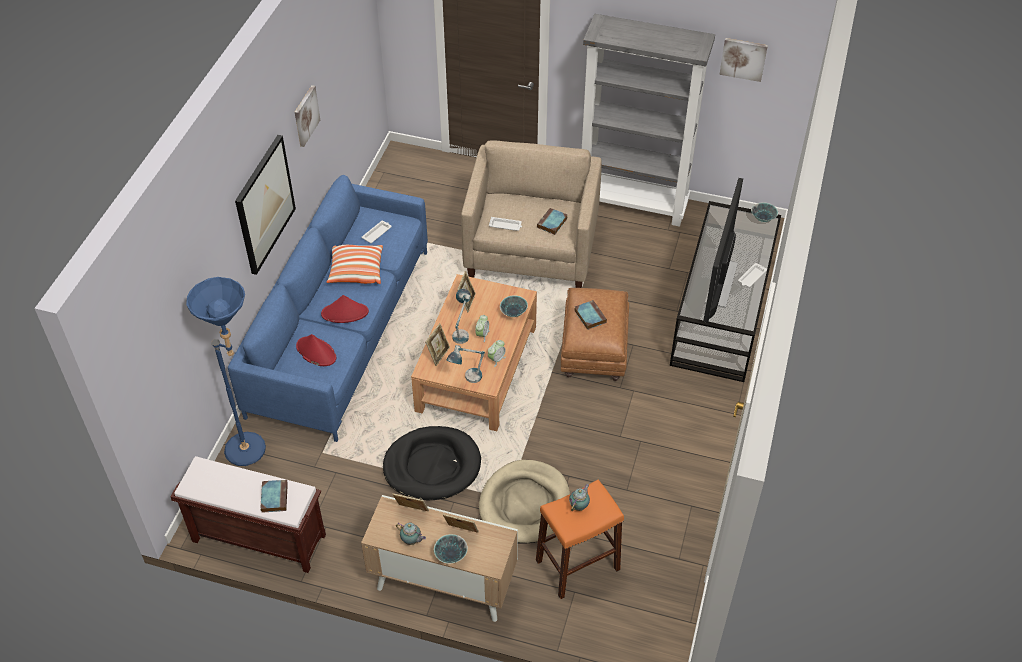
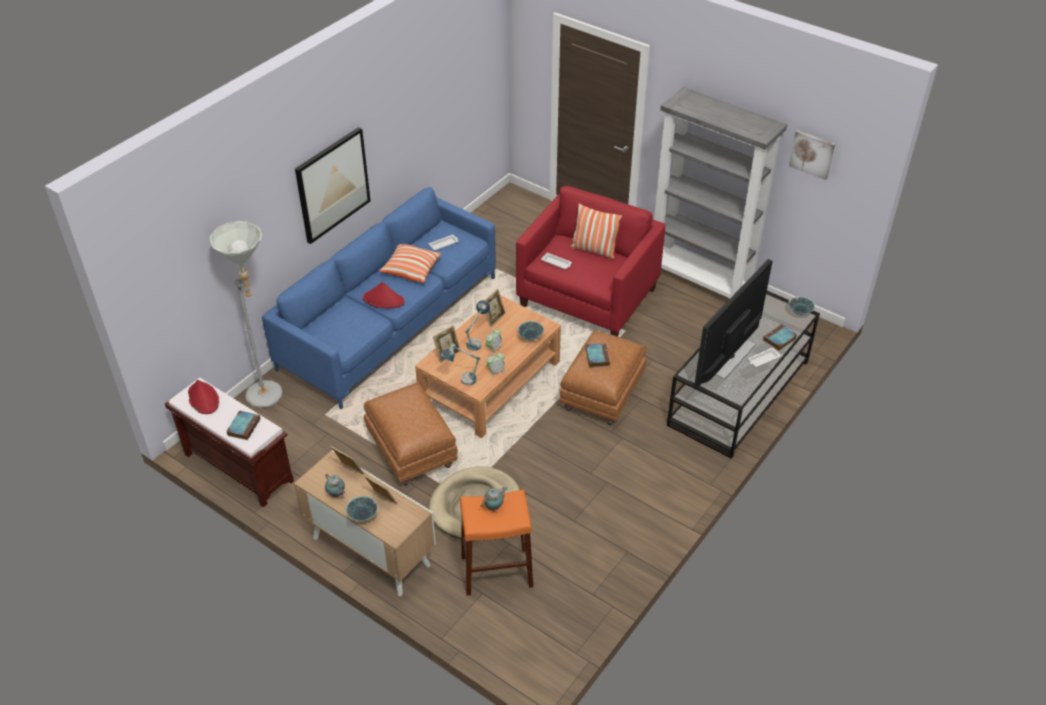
camera: 20 degrees right, 5 degrees down
(253, 452) = (270, 398): blue floor lamp -> grey floor lamp
(305, 115) = (398, 122): picture -> none
(316, 352) = (343, 324): red hat -> red hat (203, 398)
(432, 466) = (411, 451): black dog bed -> brown ottoman
(532, 251) = (588, 298): beige armchair -> red armchair
(535, 202) = (594, 250): none -> pillow
(552, 223) = (599, 271): book -> book (779, 340)

